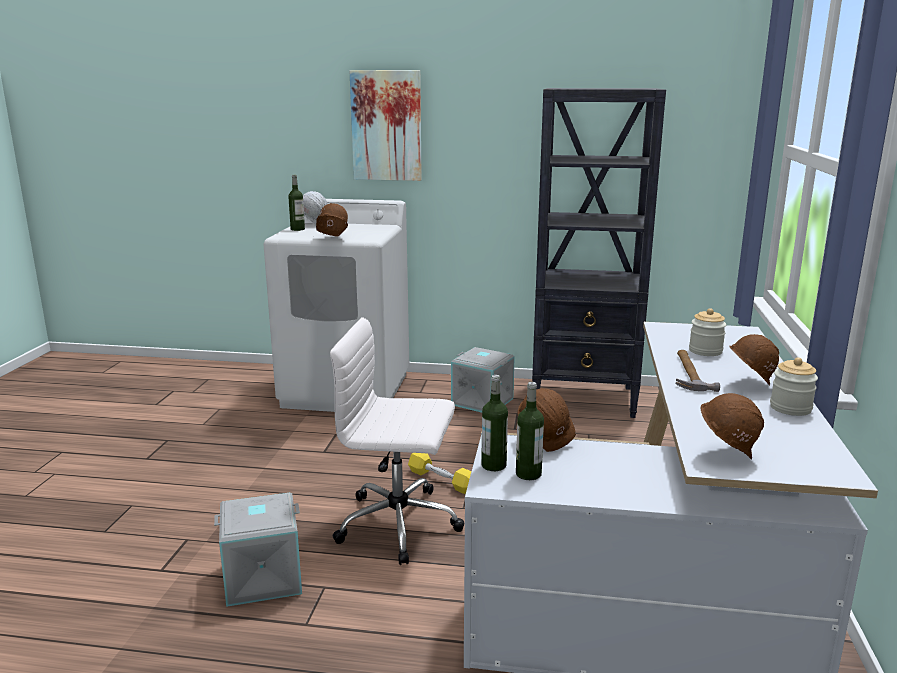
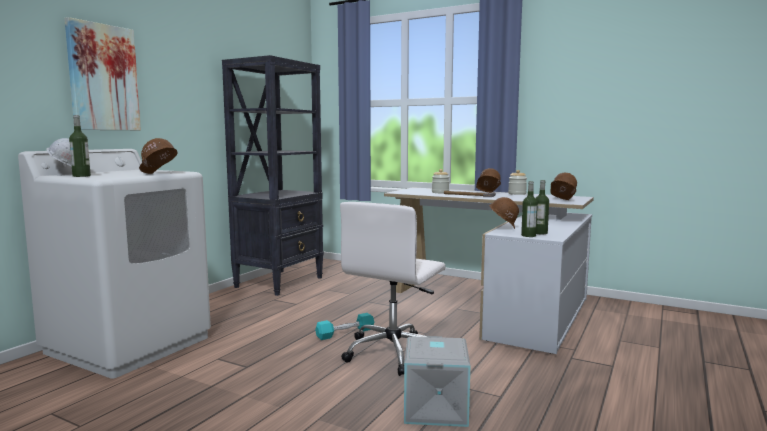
camera: 70 degrees left, 10 degrees down
(441, 480) = (345, 333): yellow dumbbell -> turquoise dumbbell
(483, 401) = (239, 305): grey storage box -> none

